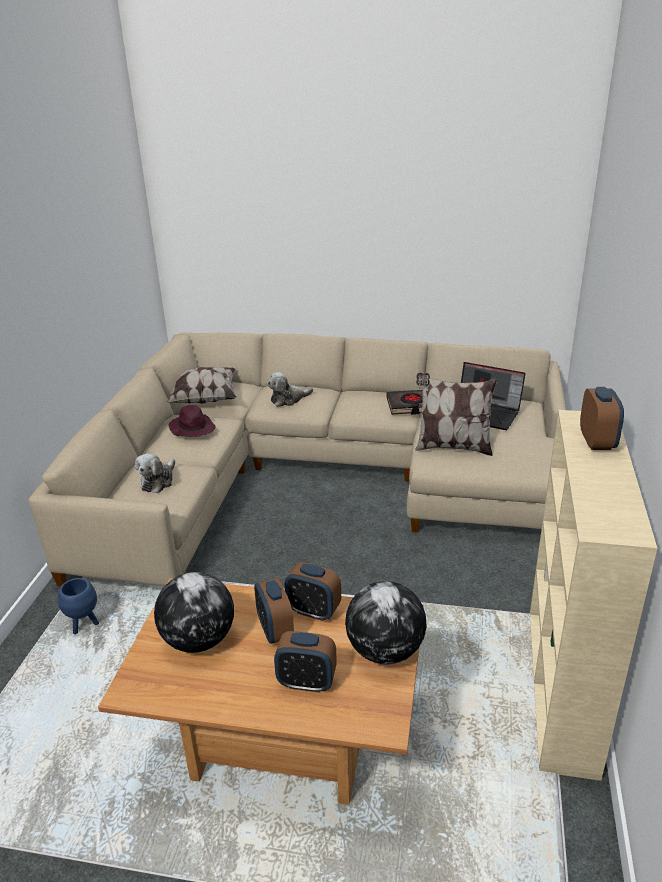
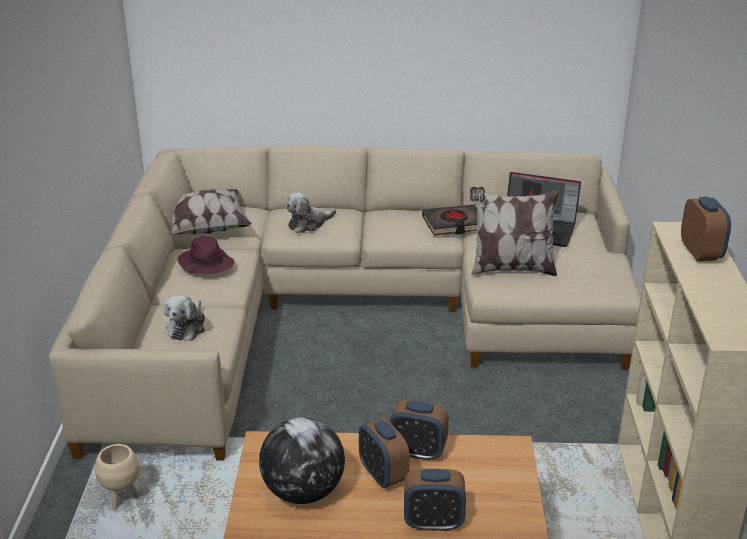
camera: 10 degrees left, 0 degrees up
(84, 625) = (122, 499): blue planter -> beige planter
(385, 651) = (505, 485): globe -> none

